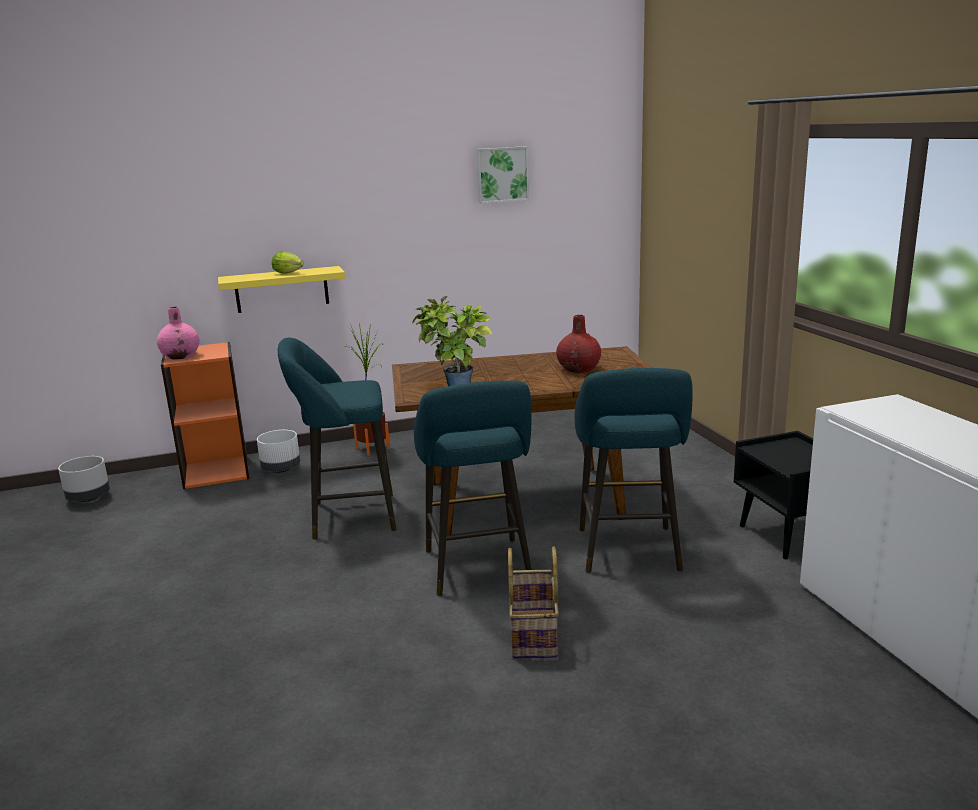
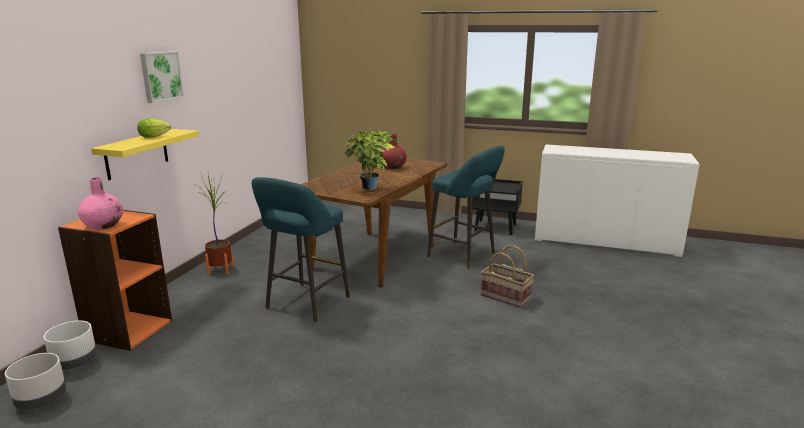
camera: 55 degrees left, 0 degrees up
(281, 469) = (183, 305): white planter -> white planter (75, 363)
(479, 570) = (430, 290): turquoise stool -> none
(502, 174) = (248, 54): picture -> picture (160, 76)

